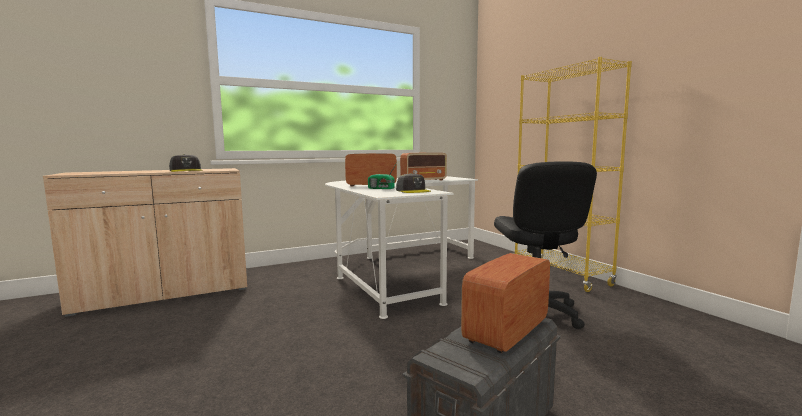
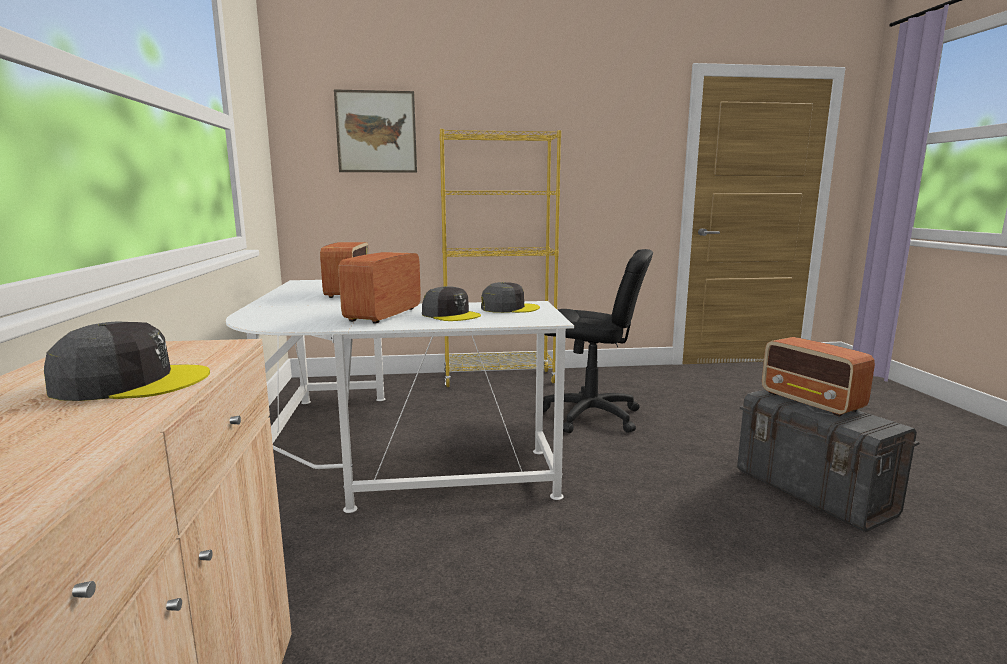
camera: 70 degrees left, 5 degrees up
(381, 188) = (451, 315): radio -> grey cap
(519, 84) = (376, 132): none -> picture

